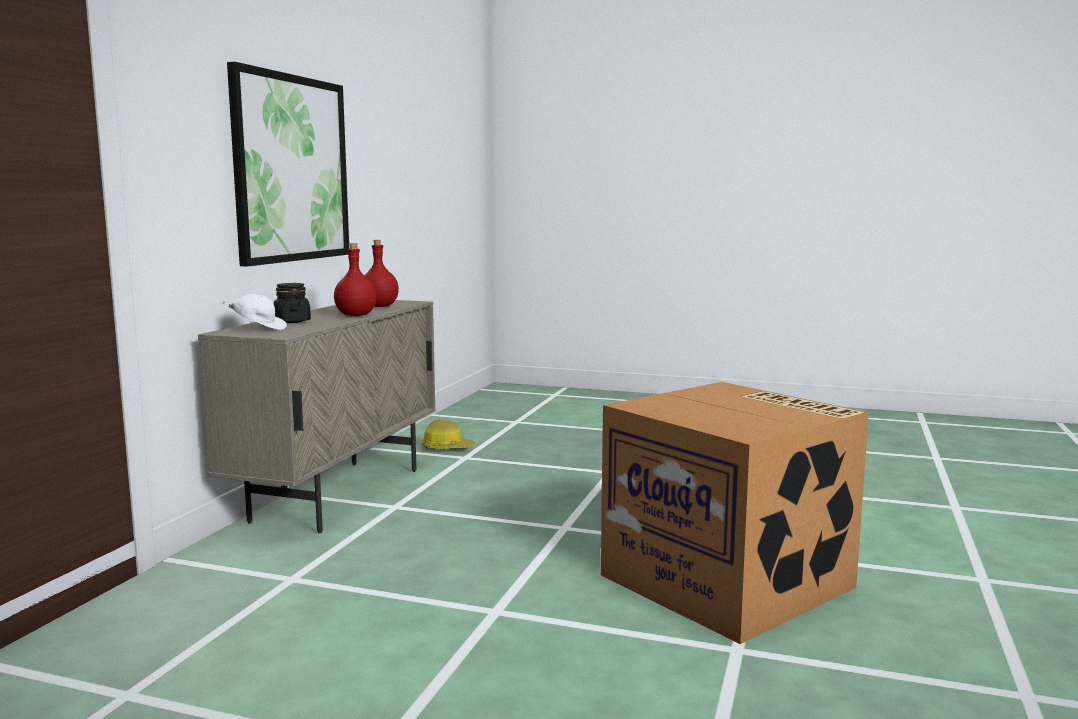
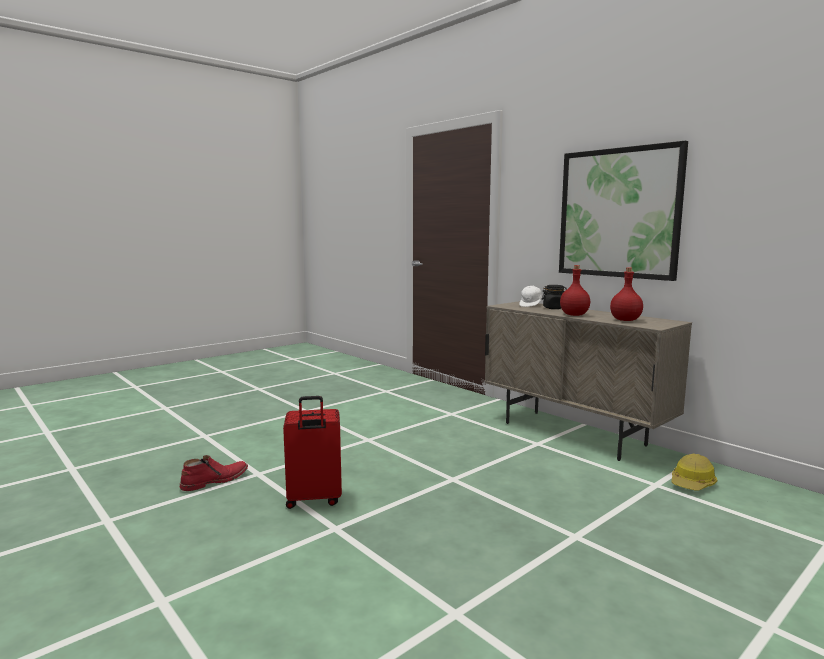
camera: 120 degrees right, 0 degrees up
(730, 581) = (314, 500): cardboard box -> red suitcase
(813, 675) = (214, 481): none -> red boot

